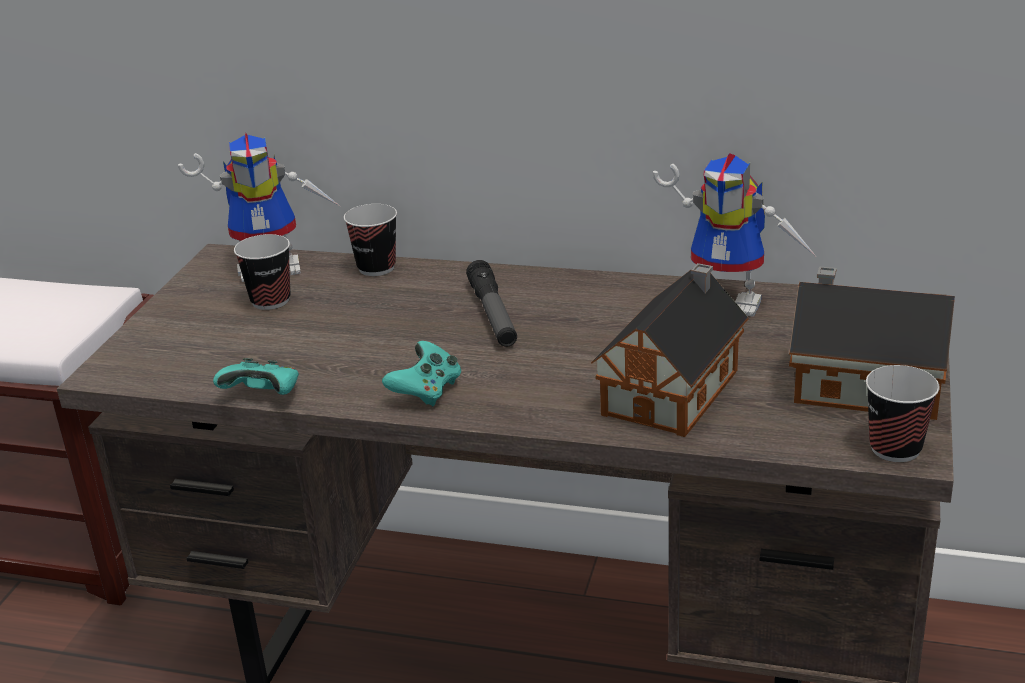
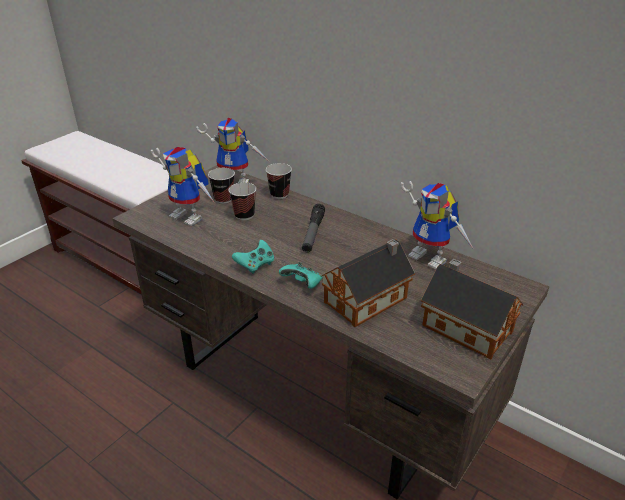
camera: 20 degrees right, 5 degrees up
(229, 345) = (191, 216): none -> toy robot
(264, 396) = (187, 246): turquoise game controller -> turquoise game controller (303, 284)
(895, 448) = (456, 369): cup -> cup (244, 215)

